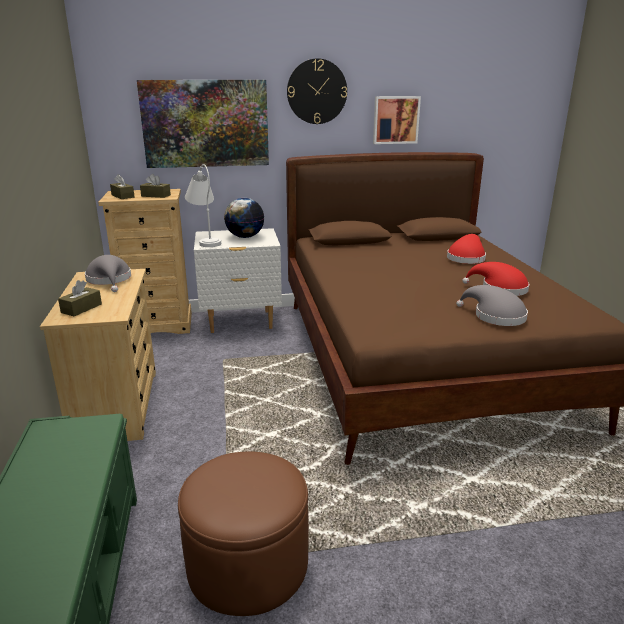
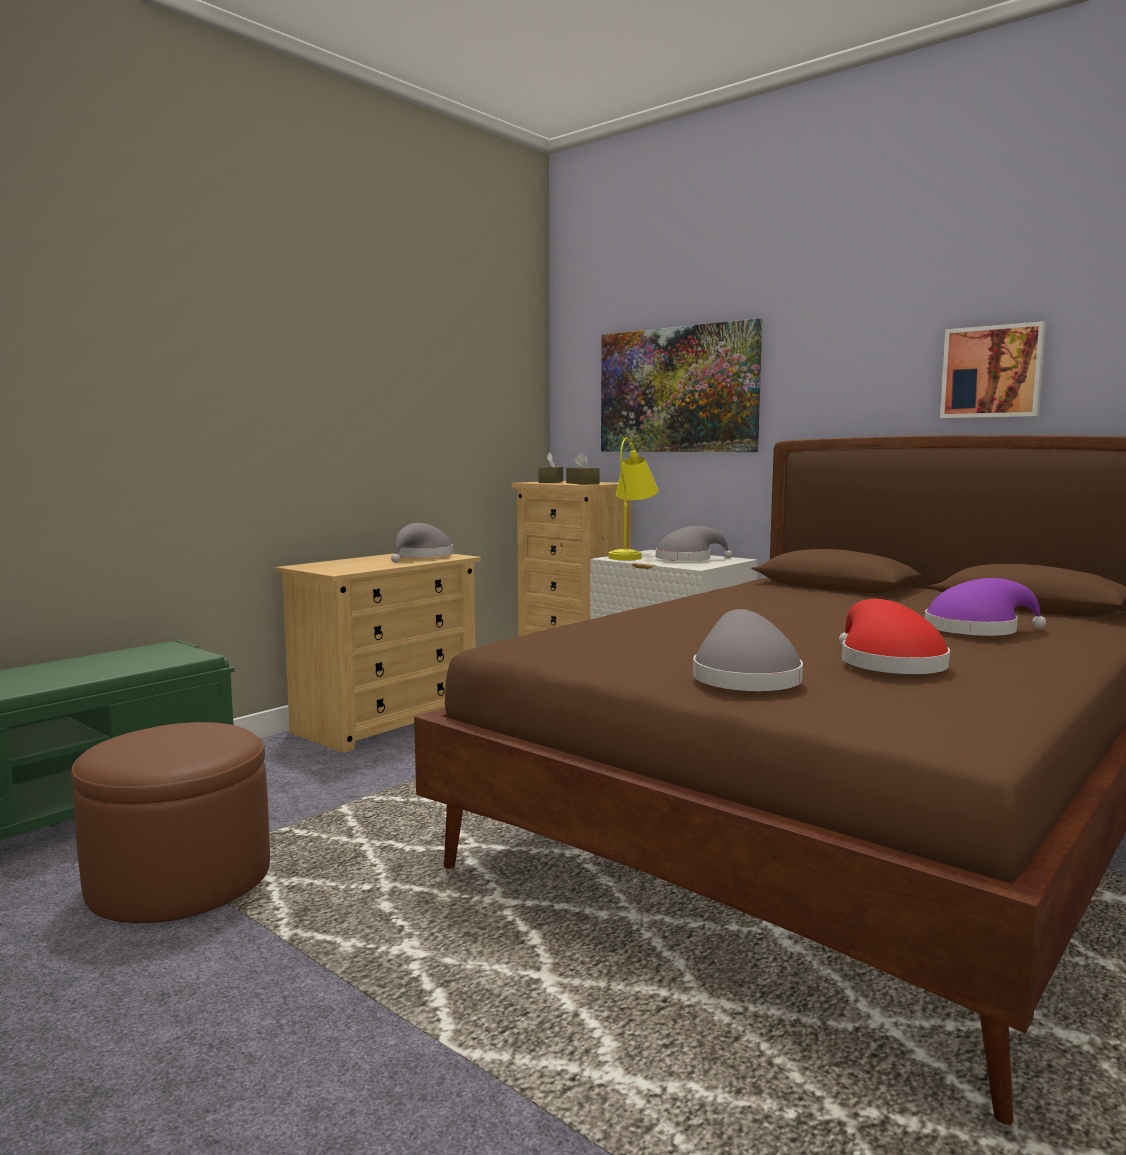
camera: 50 degrees right, 15 degrees down
(81, 308) = (335, 565): brown tissue box -> none
(206, 240) = (632, 555): white table lamp -> yellow table lamp
(245, 237) = (687, 559): globe -> grey hat
(317, 91) = (841, 331): wall clock -> none
(466, 258) = (977, 630): red hat -> purple hat

